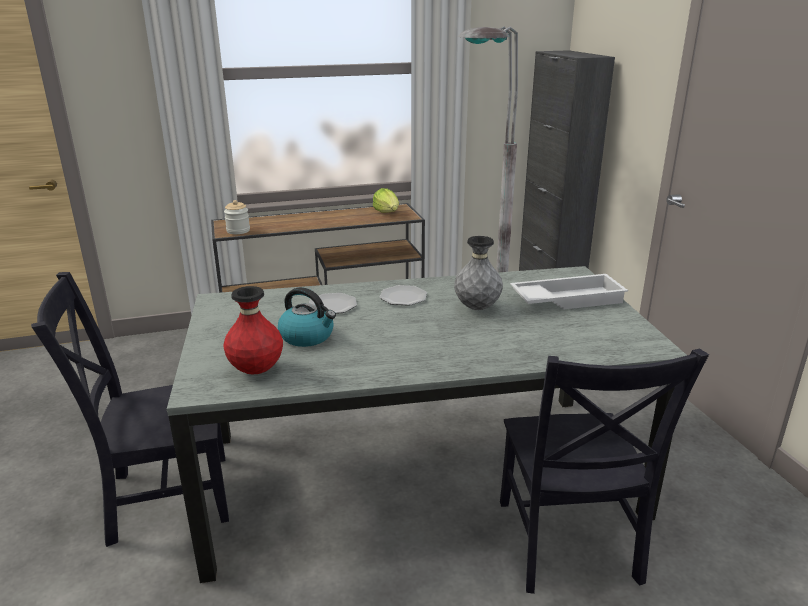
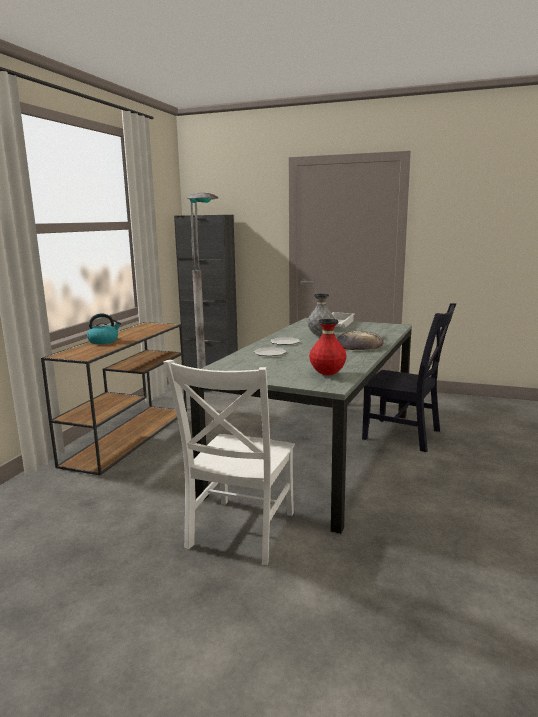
camera: 55 degrees left, 10 degrees down
(163, 498) = (239, 532): black chair -> white chair
(238, 231) = (89, 354): jar -> none
(308, 336) = (301, 362): kettle -> kettle (104, 341)
(387, 212) = (150, 327): lettuce -> none
(453, 349) = (358, 345): none -> bread

